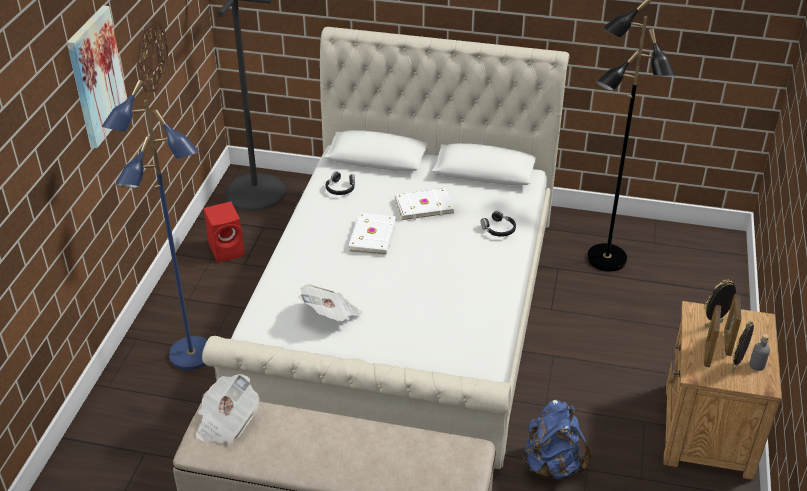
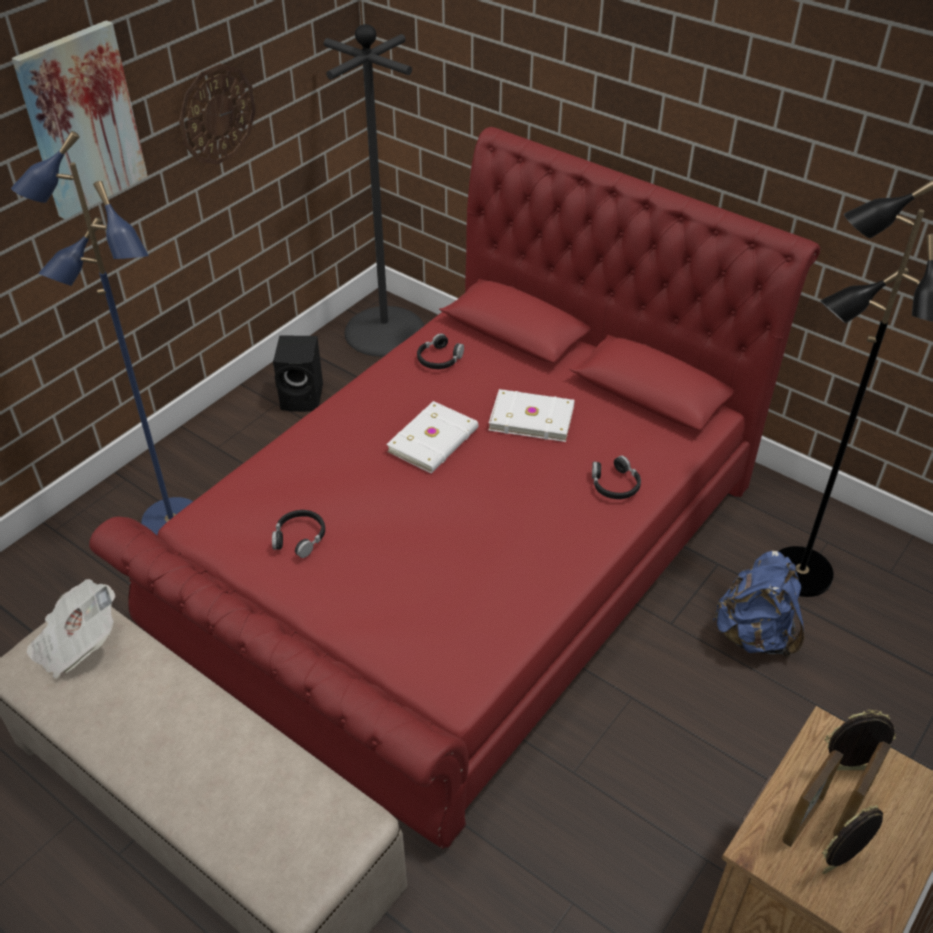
camera: 25 degrees right, 5 degrees up
(228, 249) = (304, 397): red speaker -> black speaker
(331, 315) = (299, 537): newspaper -> black headphones
(403, 308) = (466, 550): beige bed -> red bed
(552, 464) = (526, 872): blue backpack -> blue backpack (754, 634)
(757, 365) = (879, 877): grey bottle -> none

